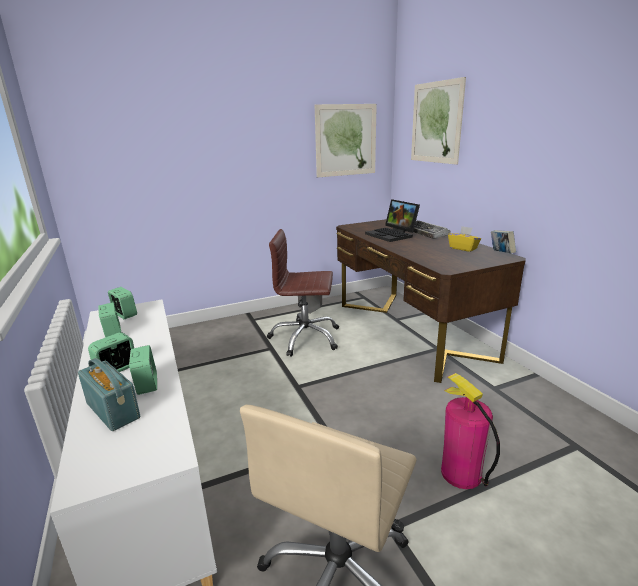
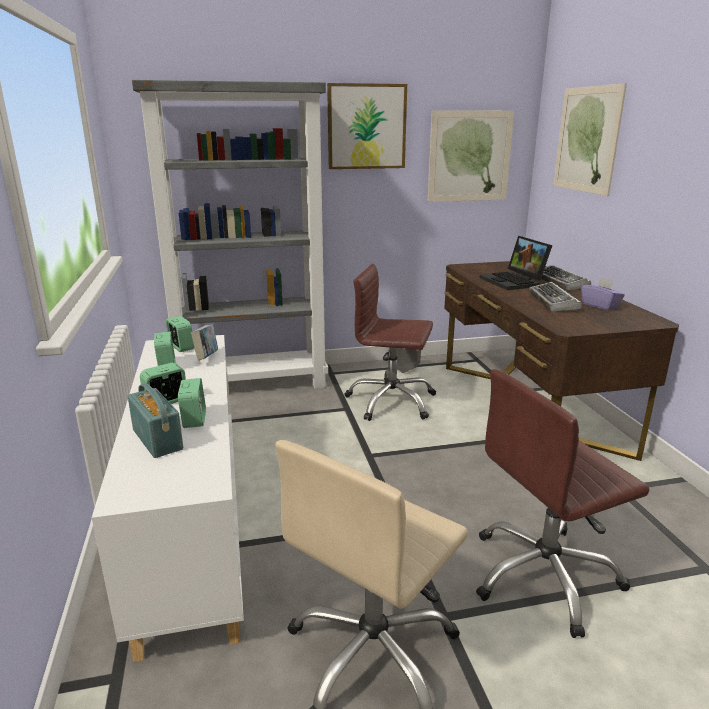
camera: 10 degrees right, 0 degrees up
(189, 335) = (253, 383): none -> grey bookcase
(264, 119) = (366, 127): none -> picture
(428, 249) = (554, 302): none -> keyboard
(460, 473) = (544, 576): fire extinguisher -> brown office chair
(463, 248) = (600, 306): yellow tissue box -> purple tissue box
(501, 254) = (648, 316): book -> book (206, 358)

